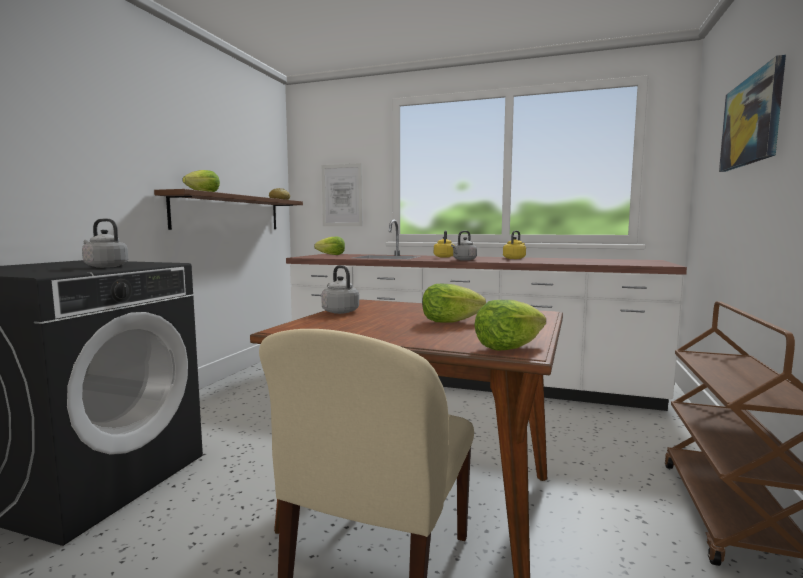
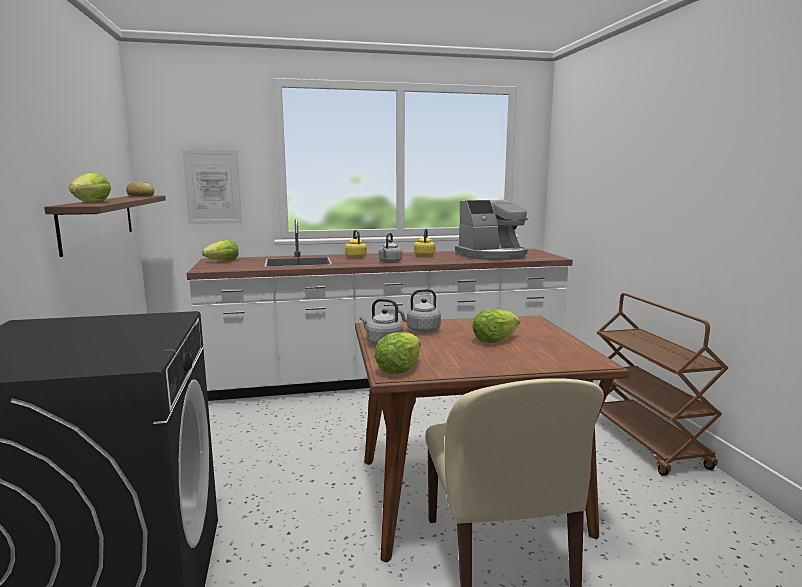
camera: 30 degrees left, 5 degrees up
(105, 266) = (132, 334): grey kettle -> grey kettle (421, 330)
(507, 347) = (583, 361): lettuce -> lettuce (398, 369)
(590, 261) = (492, 255): none -> coffee machine
(751, 121) = (623, 152): picture -> none

